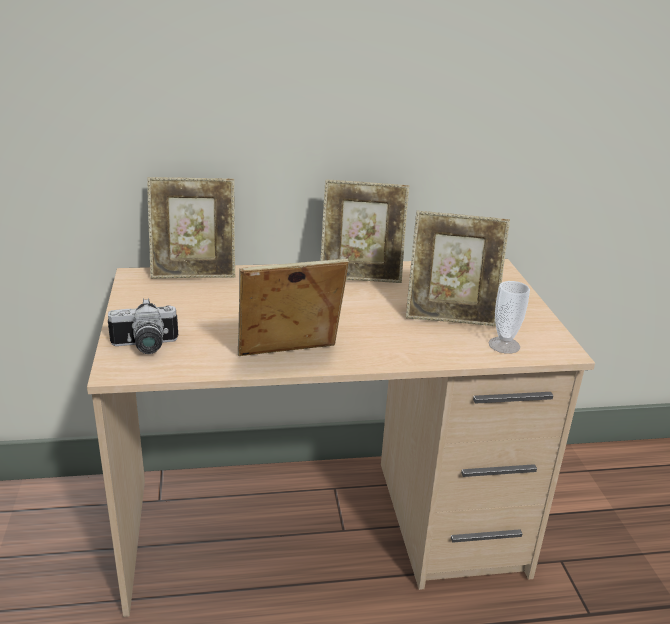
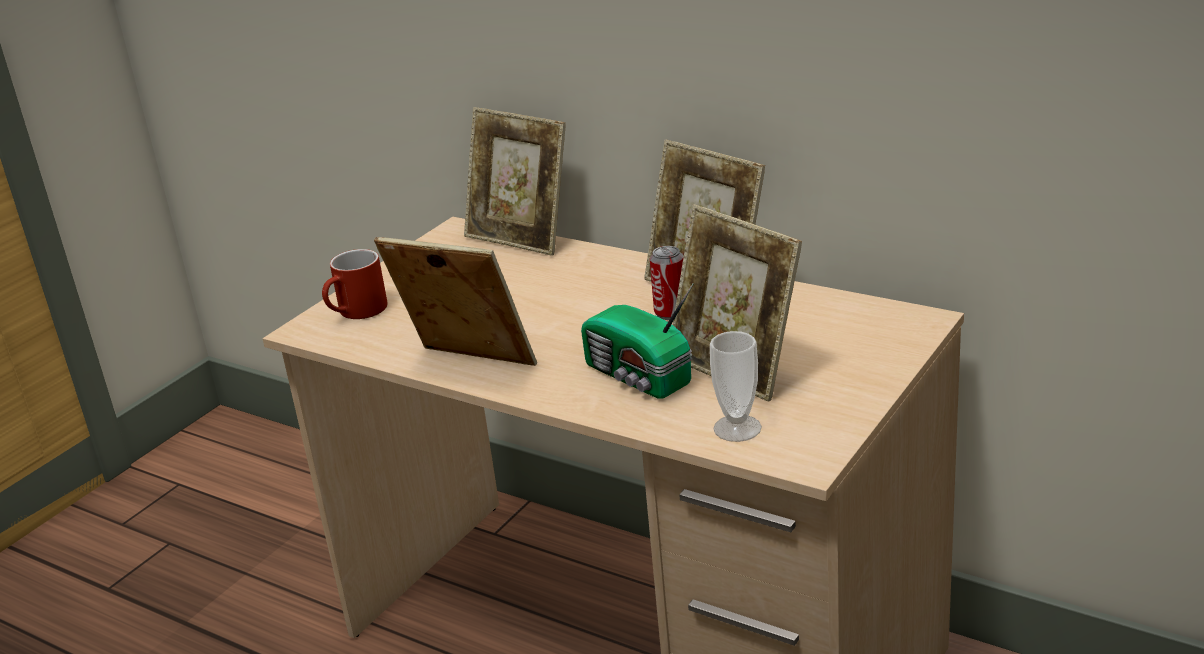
camera: 45 degrees right, 0 degrees up
(145, 347) = (357, 313): camera -> red mug
(365, 293) = (670, 313): none -> can
(406, 334) = (638, 377): none -> radio

